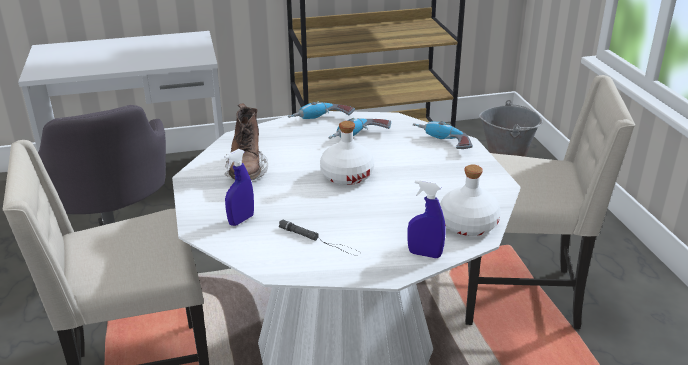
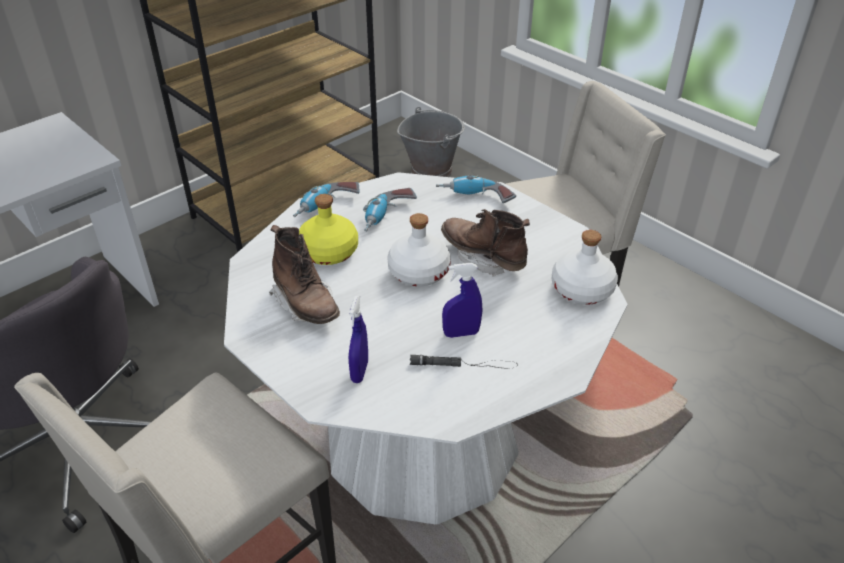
camera: 30 degrees left, 10 degrees up
(294, 146) = (328, 252): none -> yellow bottle
(407, 181) = (483, 257): none -> brown boot
(424, 254) = (574, 340): blue spray bottle -> blue spray bottle (461, 333)

